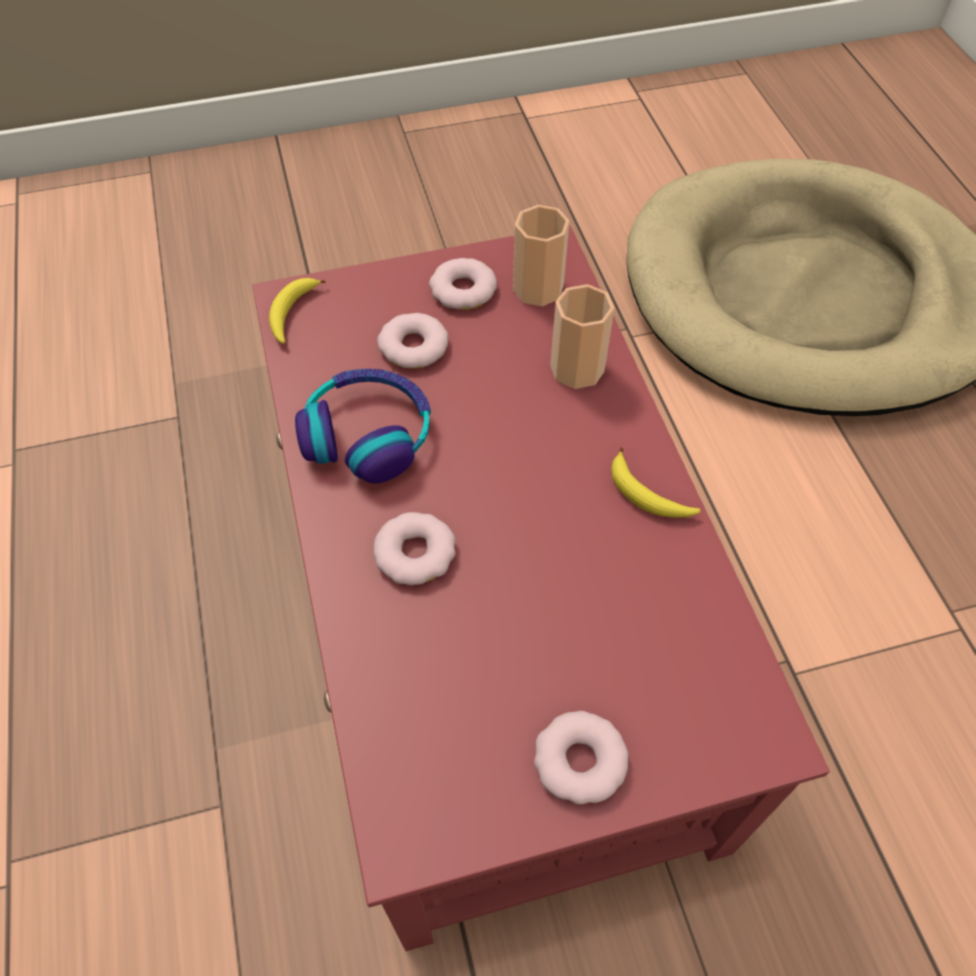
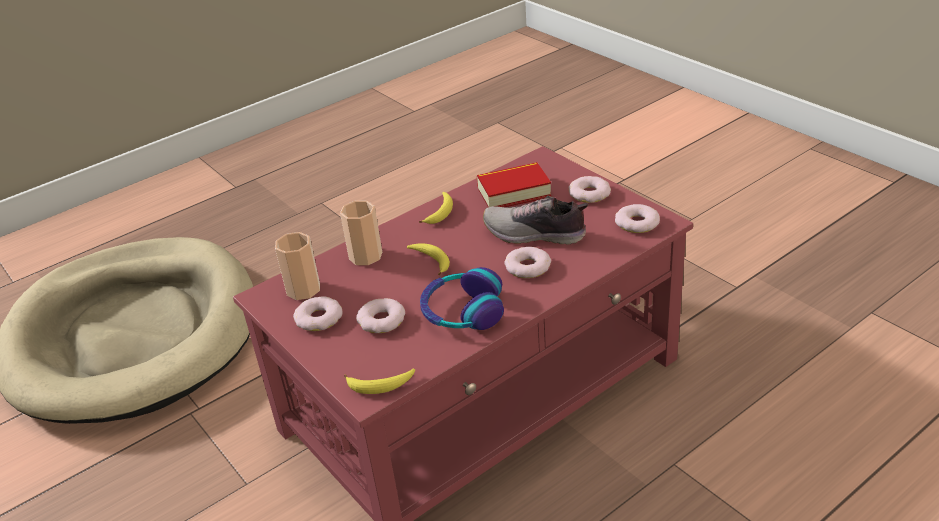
camera: 110 degrees left, 20 degrees down
(428, 790) = (637, 223): none -> donut
(497, 603) = (535, 234): none -> shoe
(513, 439) = (431, 261): none -> banana
(656, 630) = (514, 192): none -> book

